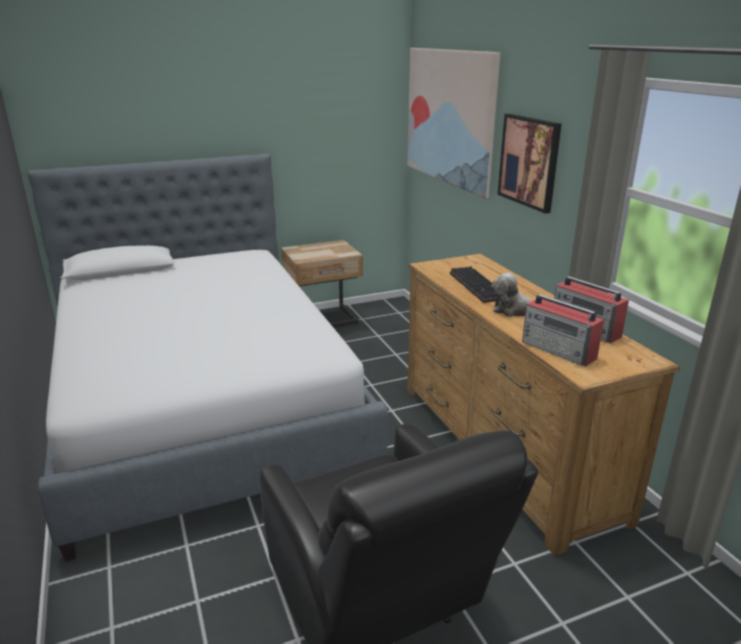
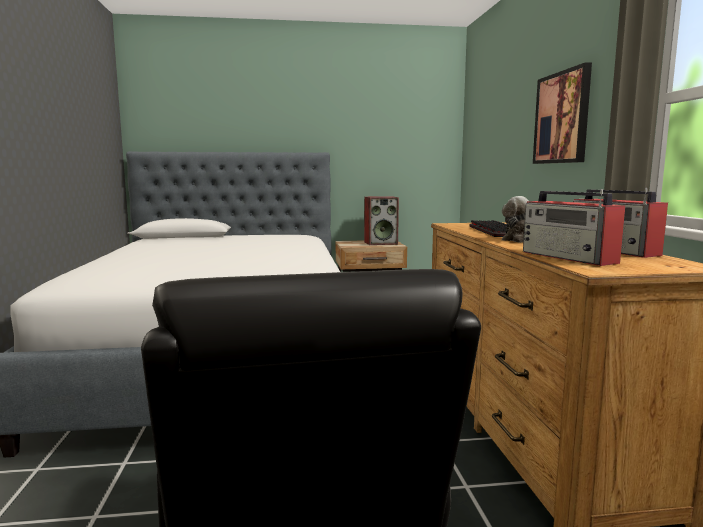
camera: 15 degrees right, 15 degrees down
(332, 249) = (381, 243): none -> speaker
(449, 117) = (493, 112): picture -> none

